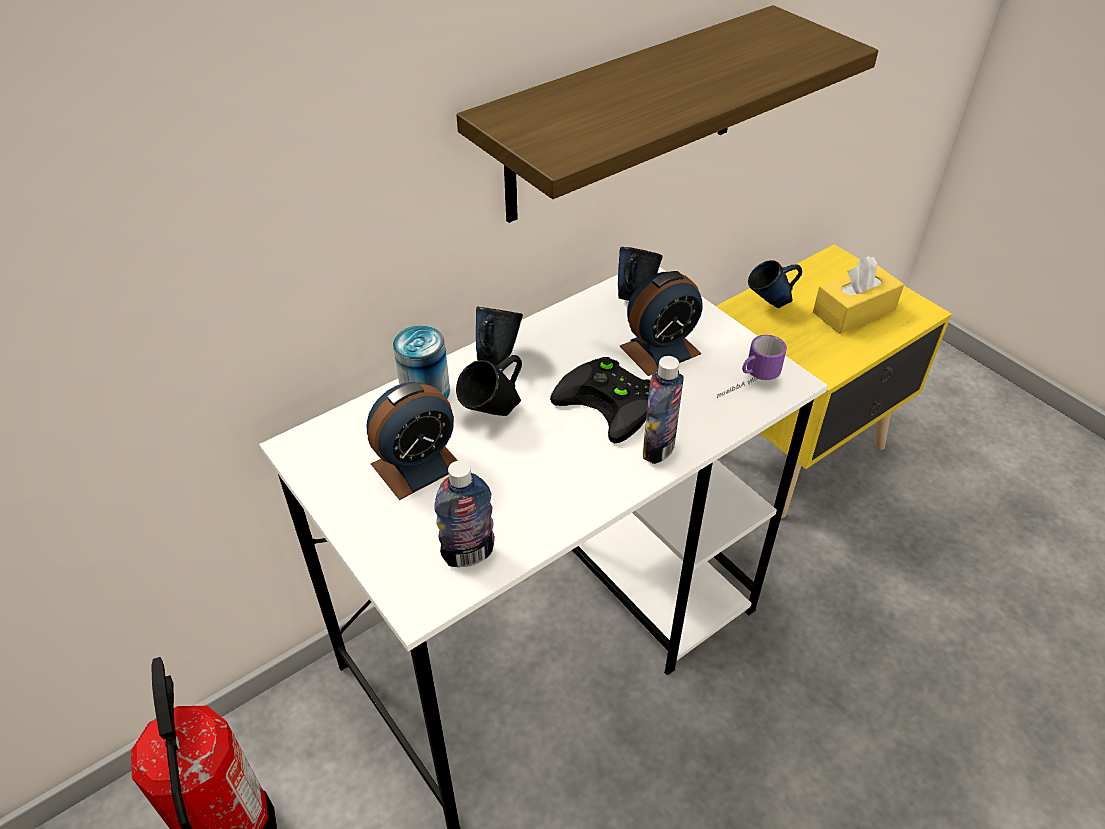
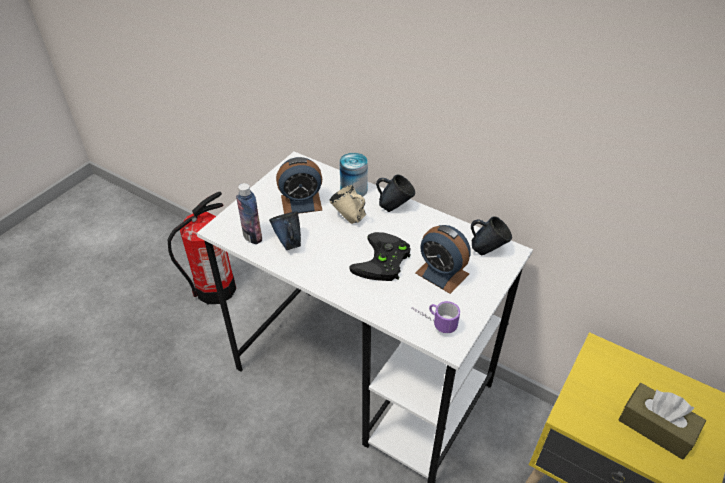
camera: 70 degrees right, 0 degrees up
(416, 465) = (301, 203): alarm clock -> alarm clock turned 45 degrees counterclockwise
(493, 415) = (349, 218): black mug -> beige mug
(625, 116) = (539, 146): shelf -> none
(658, 449) = (355, 291): bottle -> none
(769, 304) = (619, 366): blue mug -> blue mug (288, 243)
(854, 311) = (656, 427): yellow tissue box -> brown tissue box

